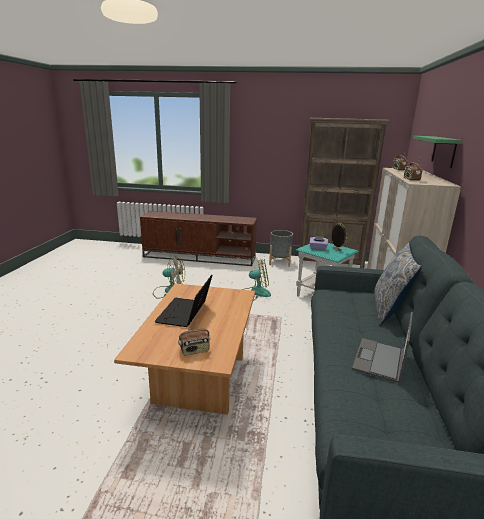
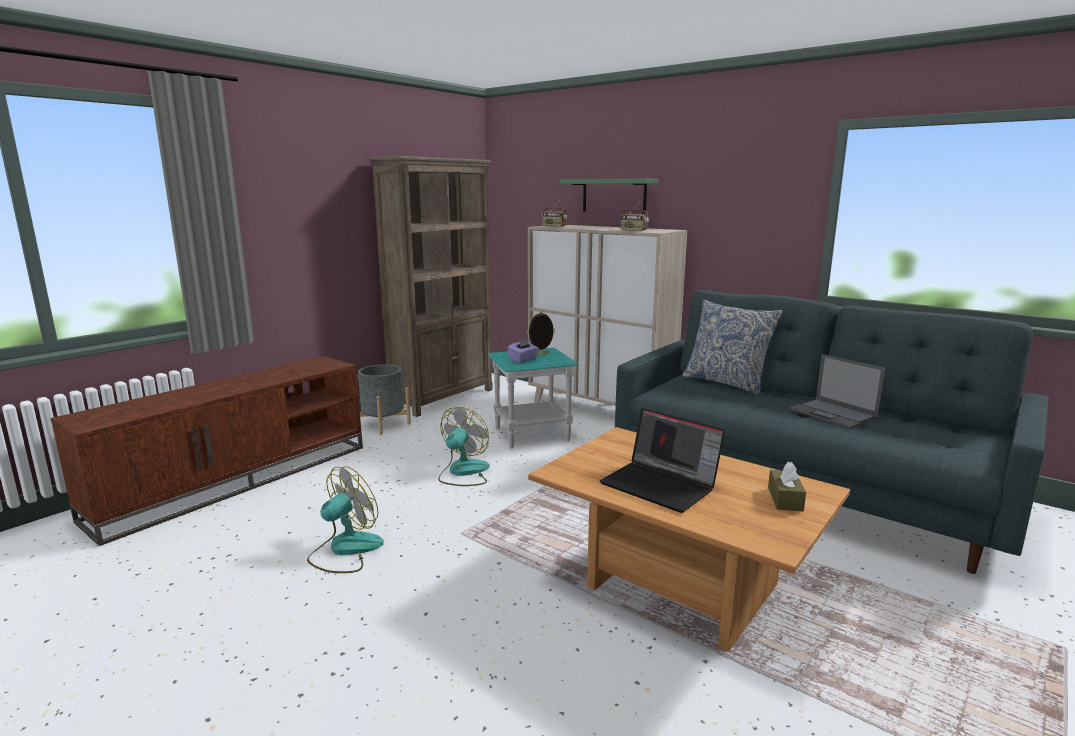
camera: 60 degrees left, 5 degrees down
(194, 350) = (785, 499): radio -> brown tissue box

